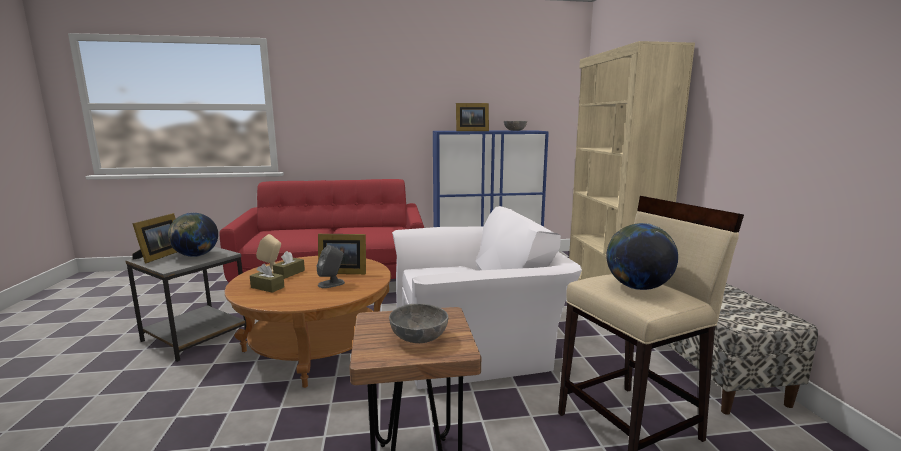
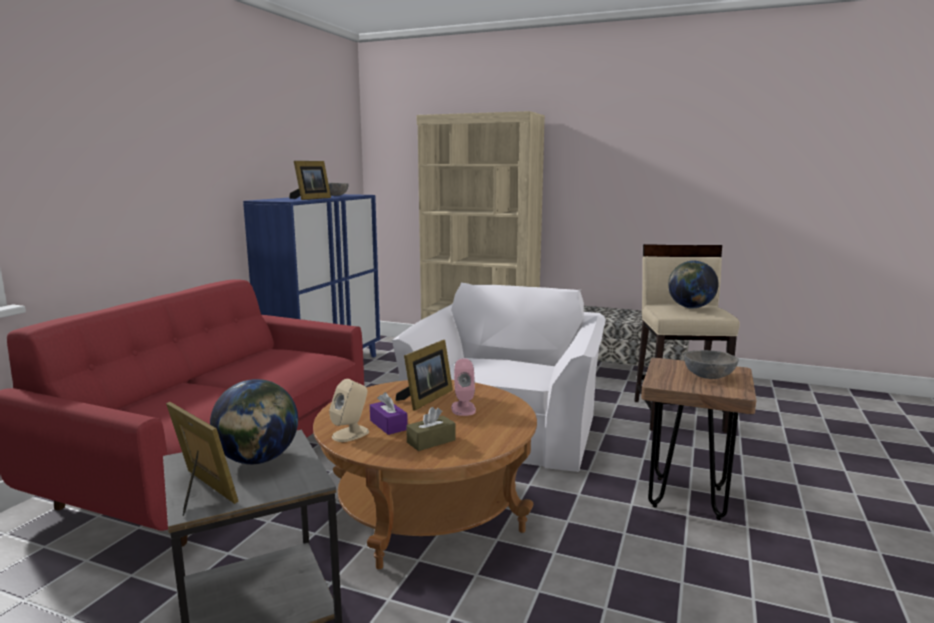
camera: 60 degrees left, 0 degrees up
(289, 273) = (388, 425): brown tissue box -> purple tissue box
(331, 283) = (463, 408): grey speaker -> pink speaker

